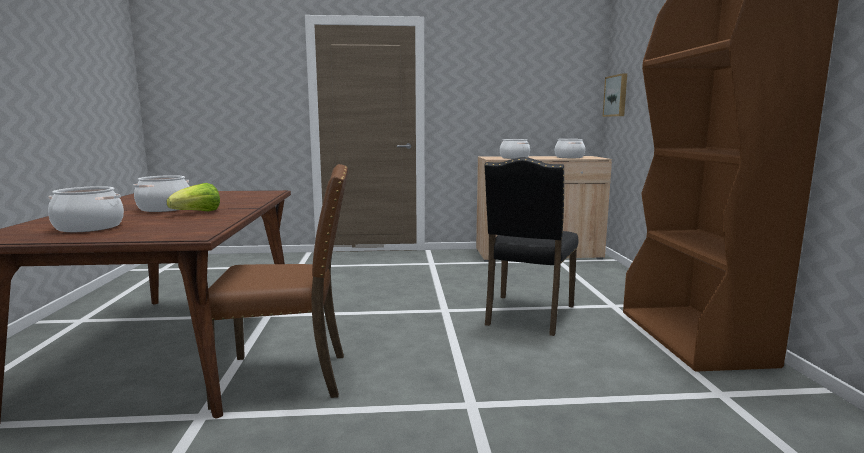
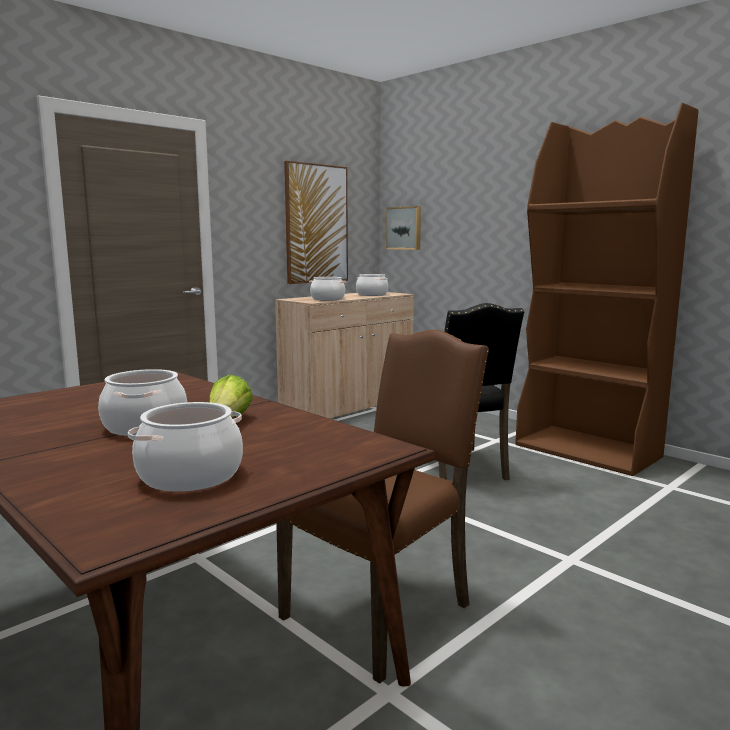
camera: 40 degrees left, 0 degrees up
(527, 94) = (316, 224): none -> picture

